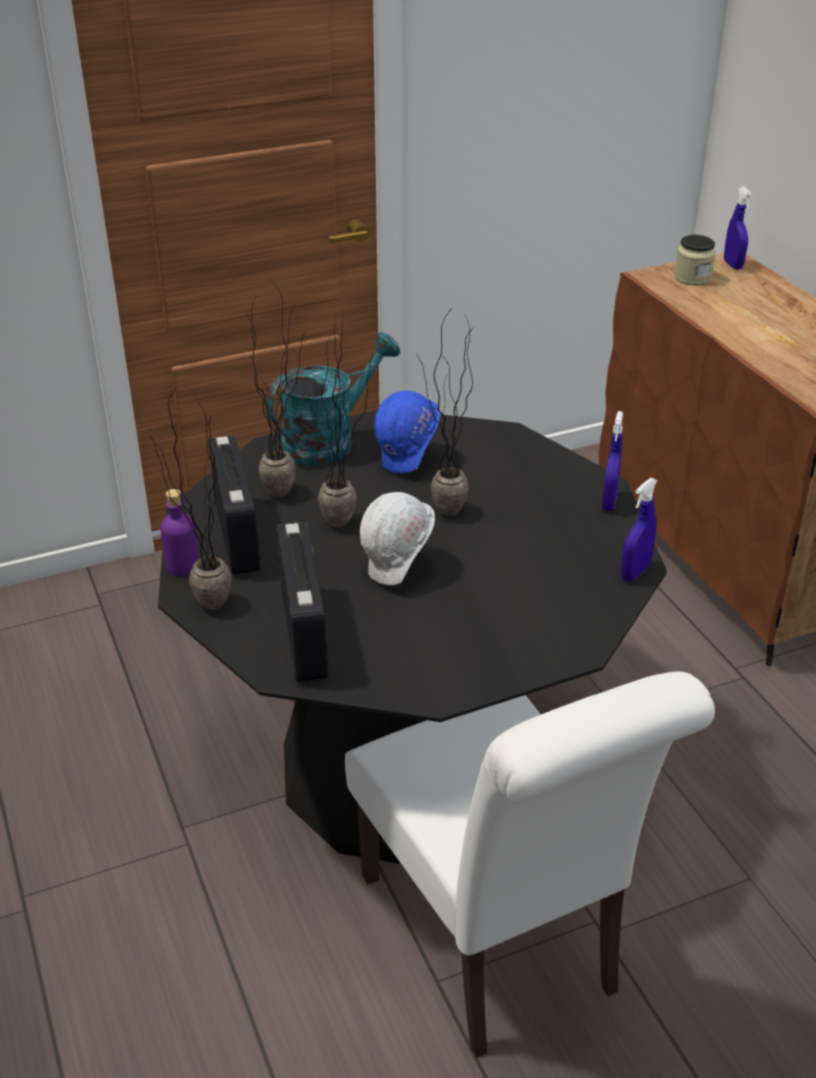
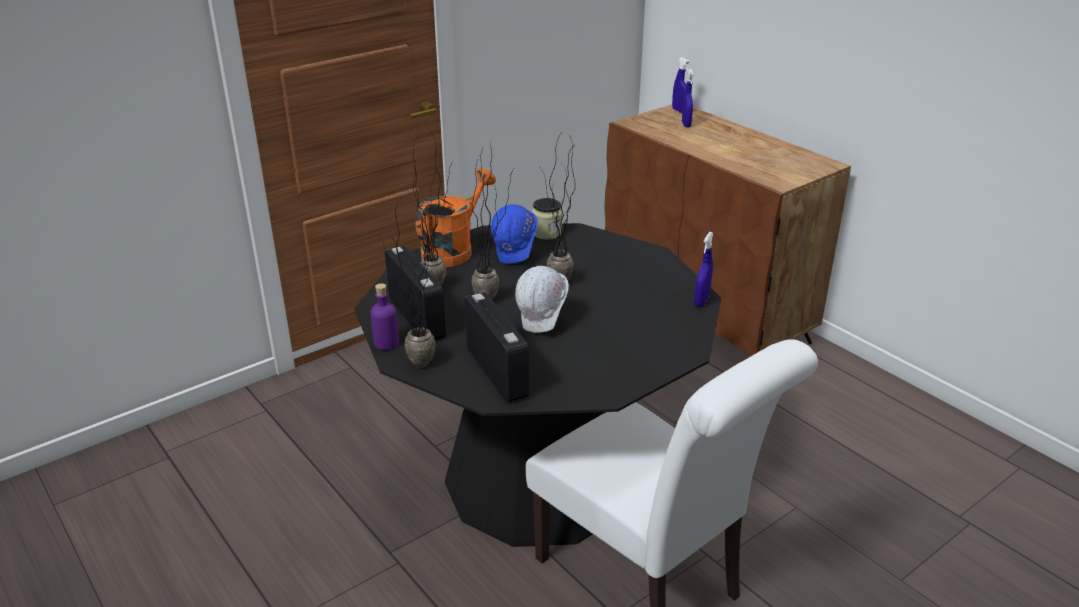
camera: 15 degrees left, 5 degrees down
(329, 440) = (453, 250): turquoise watering can -> orange watering can
(609, 502) = (663, 262): blue spray bottle -> blue spray bottle (686, 124)
(692, 278) = (658, 121): jar -> jar (547, 233)

